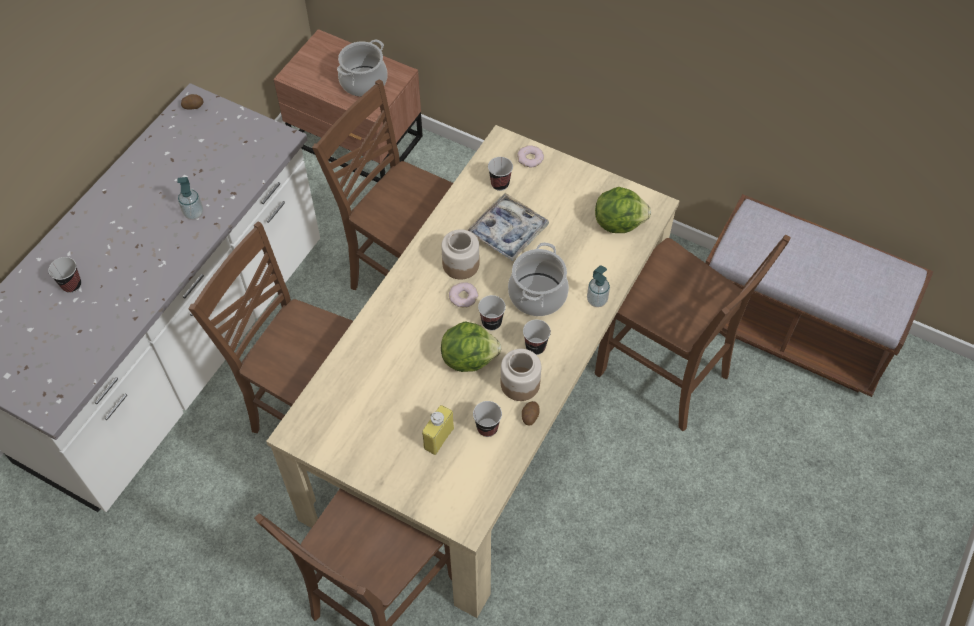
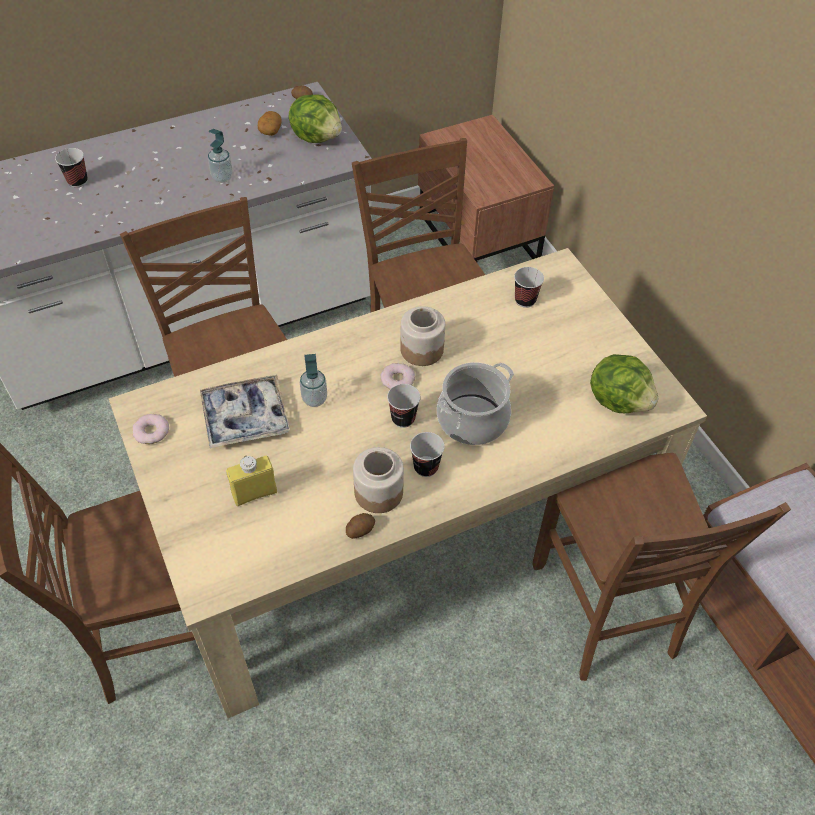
camera: 35 degrees right, 5 degrees down
(193, 149) = (270, 130): none -> potato
(363, 82) = (495, 172): cooking pot -> none
(468, 358) = (351, 437): lettuce -> lettuce (317, 137)
(487, 428) = (308, 514): cup -> none
(508, 231) = (495, 346): tray -> tray (245, 417)
(530, 158) = (576, 294): donut -> donut (151, 432)
(597, 300) = (530, 460): soap dispenser -> soap dispenser (314, 399)

